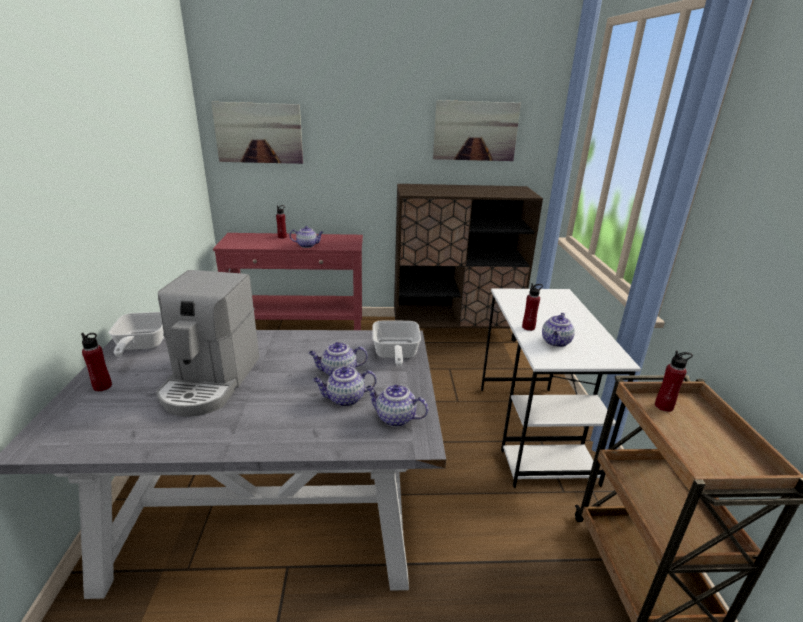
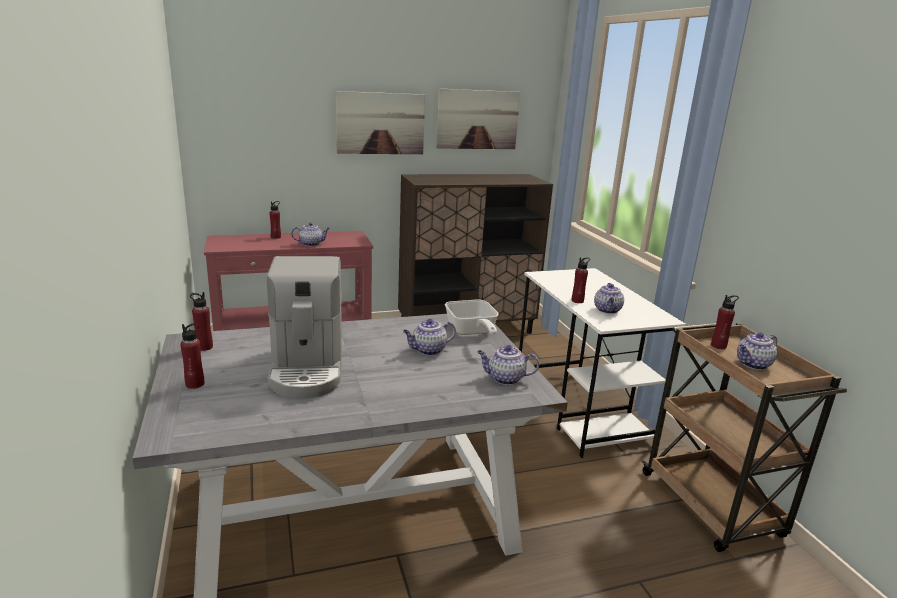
camera: 15 degrees left, 5 degrees down
(141, 346) = (204, 347): frying pan -> red bottle
(259, 133) = (248, 122): picture -> picture (380, 123)
(344, 399) = (450, 370): teapot -> teapot (753, 364)

